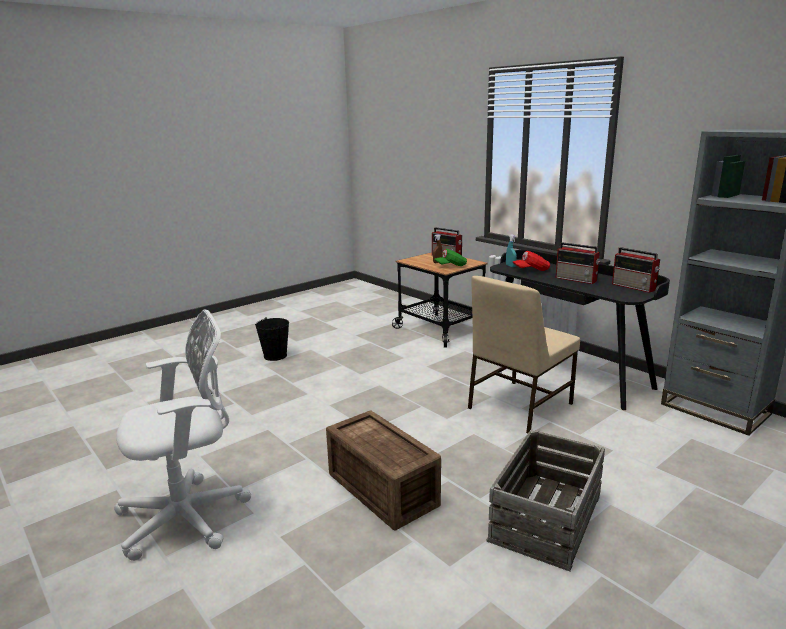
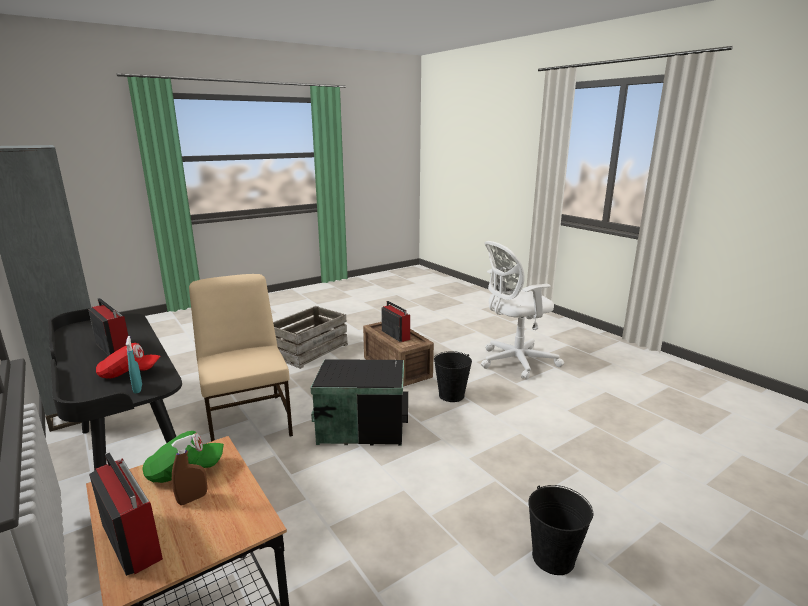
camera: 175 degrees left, 0 degrees up
(308, 449) = (451, 395): none -> black bucket
(406, 412) = (361, 423): none -> black storage box
(518, 406) = (249, 421): beige chair -> beige chair turned 75 degrees counterclockwise
(634, 287) = (84, 331): radio -> radio (395, 335)

